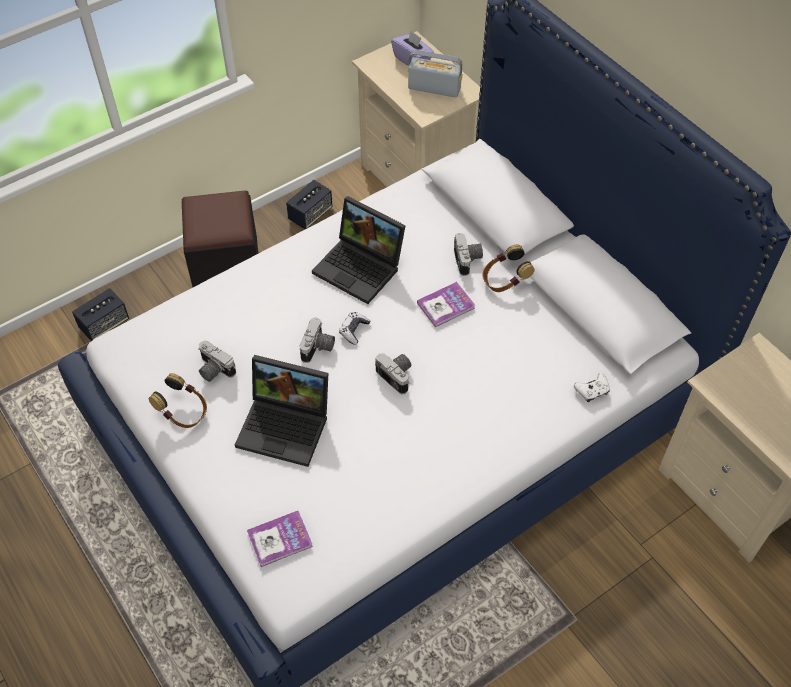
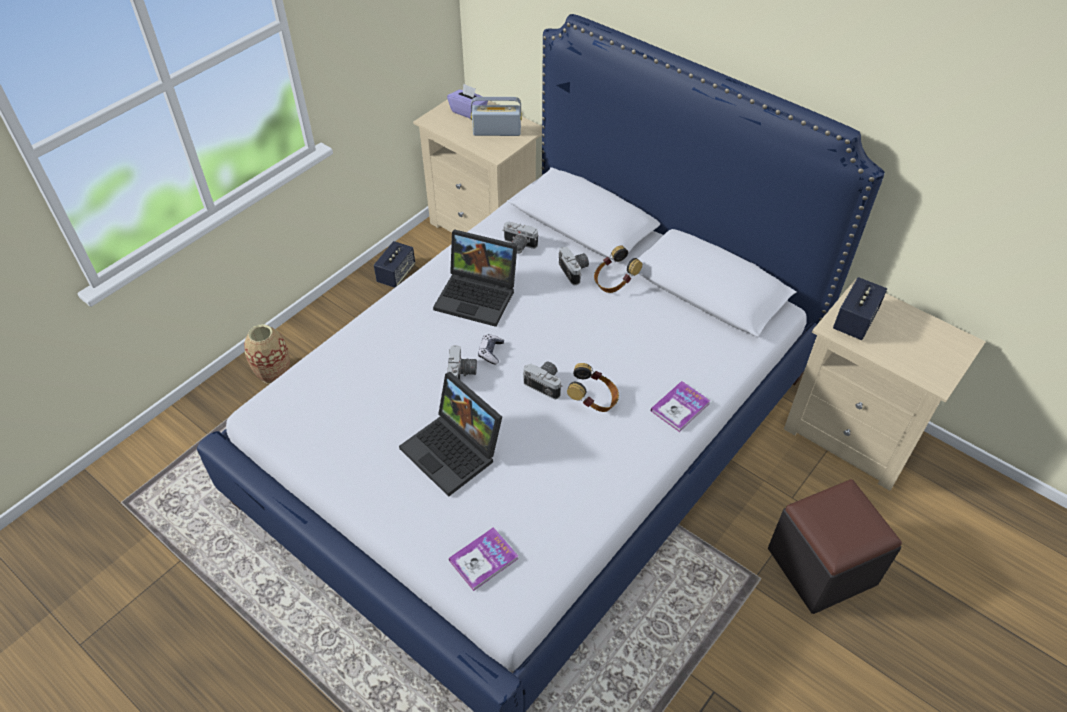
camera: 15 degrees left, 5 degrees down
(104, 324) = (222, 411): speaker -> speaker (855, 321)
(163, 294) = (274, 372): none -> vase
(184, 413) = (348, 462): headphones -> headphones (593, 400)
(213, 370) = (365, 415): camera -> camera (518, 246)
(226, 265) = (328, 333): black ottoman -> black ottoman (821, 566)
(287, 425) = (455, 451): laptop -> laptop turned 45 degrees clockwise
(446, 305) = (568, 313): book -> book (680, 407)
(592, 391) = (727, 360): white game controller -> none

